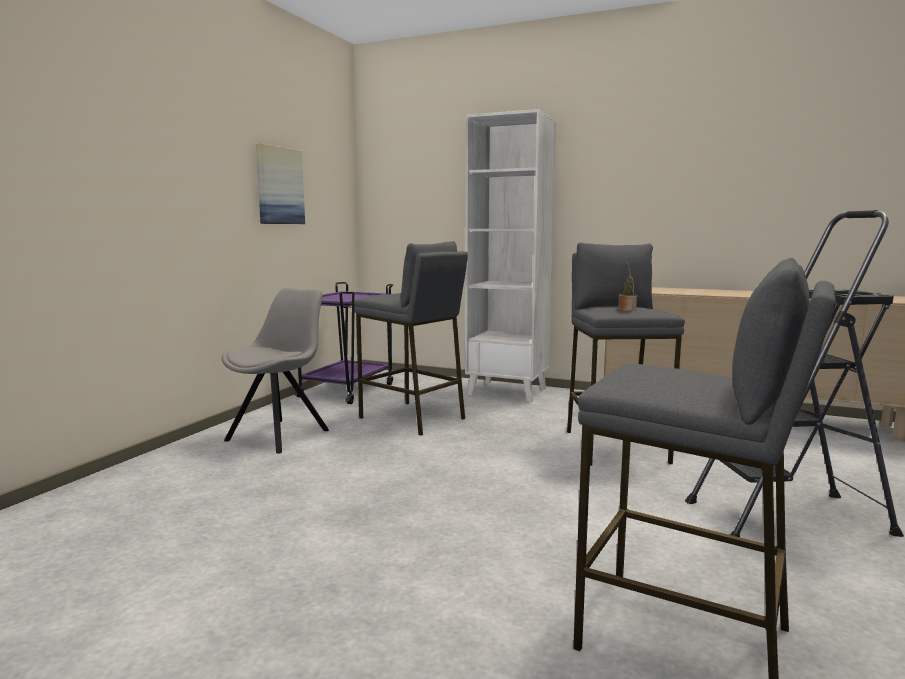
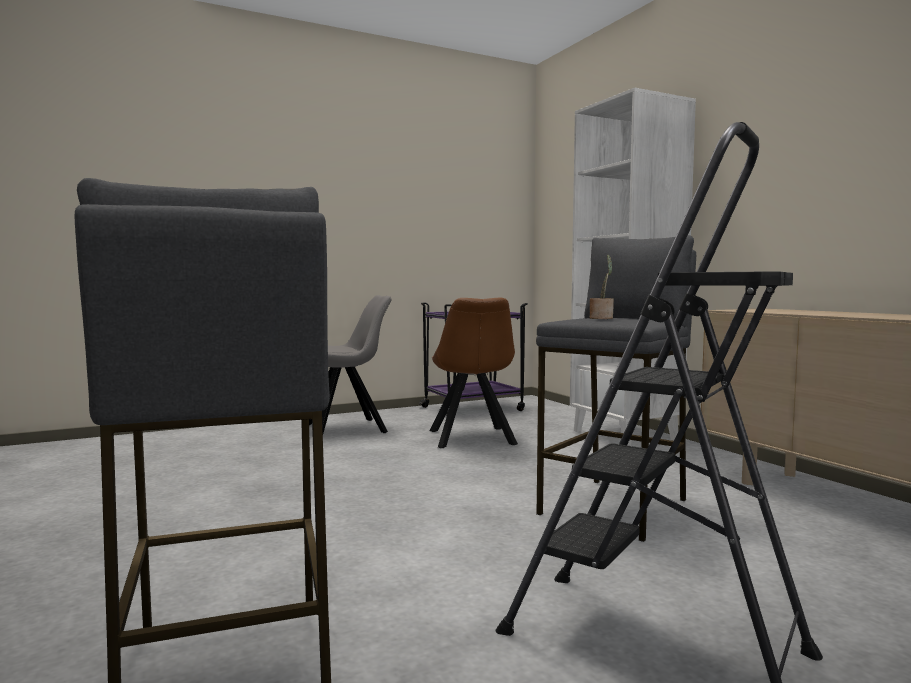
camera: 40 degrees right, 5 degrees down
(279, 186) = (419, 206): picture -> none
(412, 418) = (472, 438): grey stool -> brown chair

